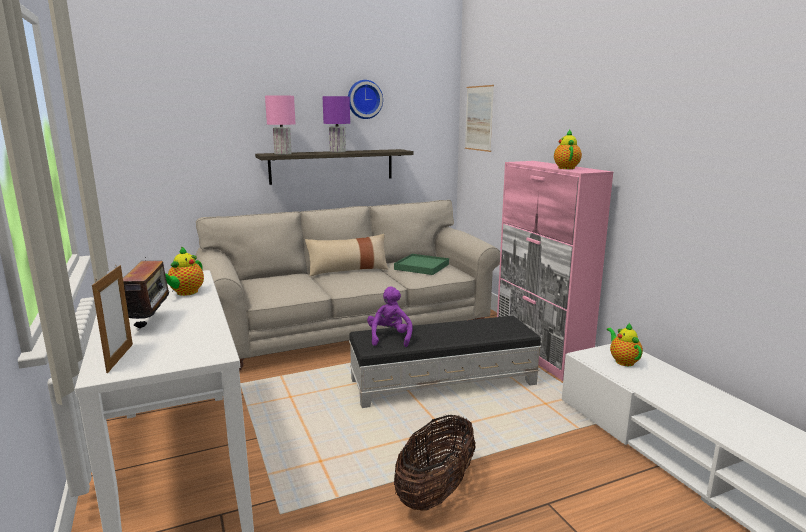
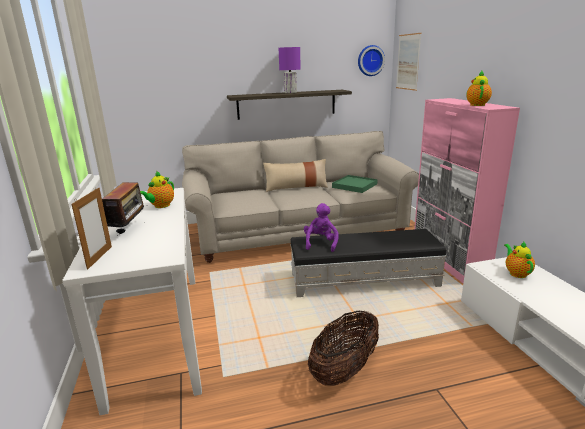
camera: 10 degrees right, 5 degrees up
(282, 154) = (246, 95): pink table lamp -> none
(364, 99) = (312, 49): wall clock -> wall clock (370, 60)

